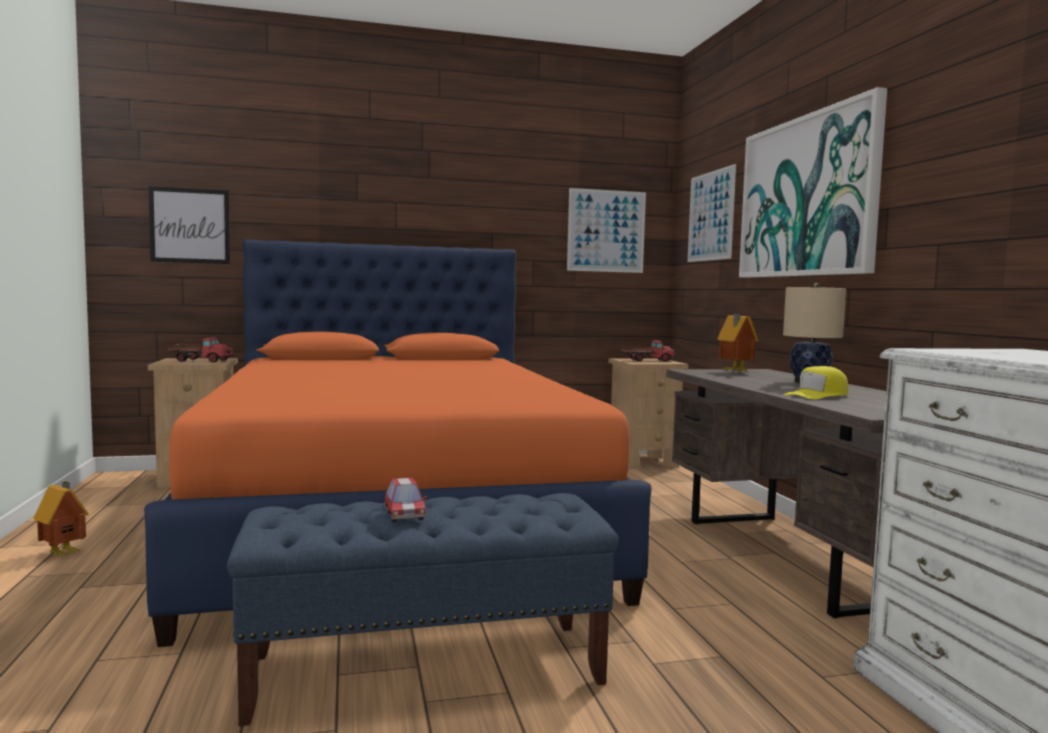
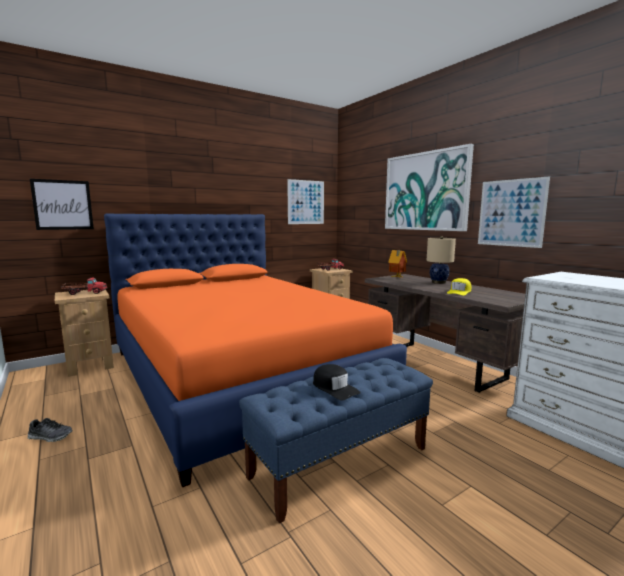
camera: 20 degrees left, 5 degrees up
(65, 553) = (50, 437): toy house -> shoe
(404, 515) = (334, 388): toy car -> black cap
(711, 216) = (362, 195): picture -> picture (511, 213)

